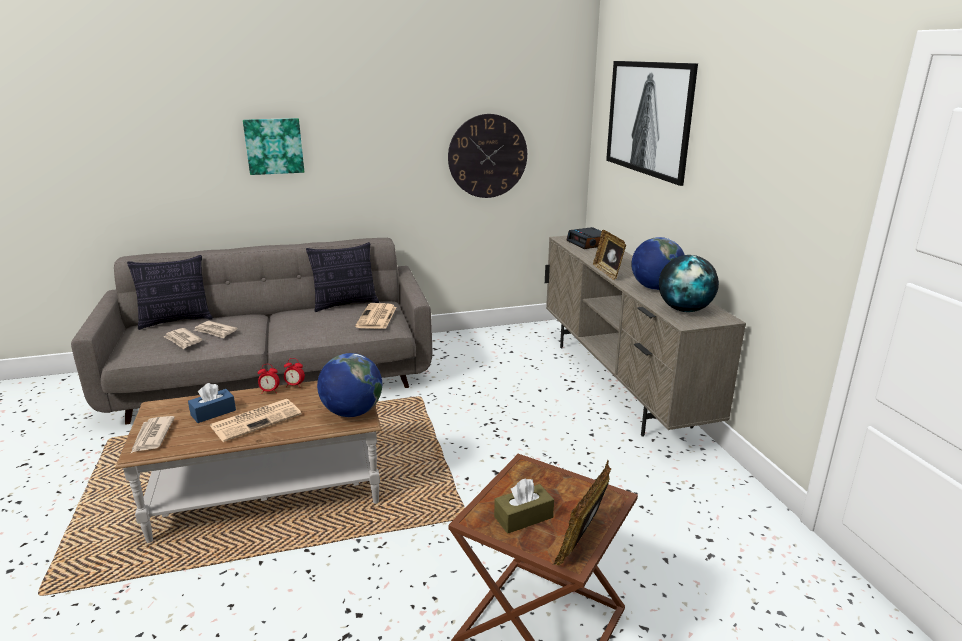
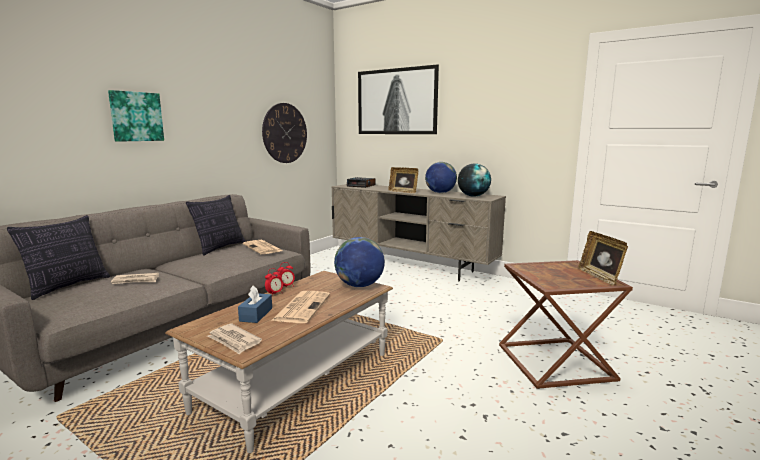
camera: 40 degrees left, 10 degrees down
(183, 340) = (113, 292): newspaper -> none
(523, 517) = (563, 279): brown tissue box -> none

